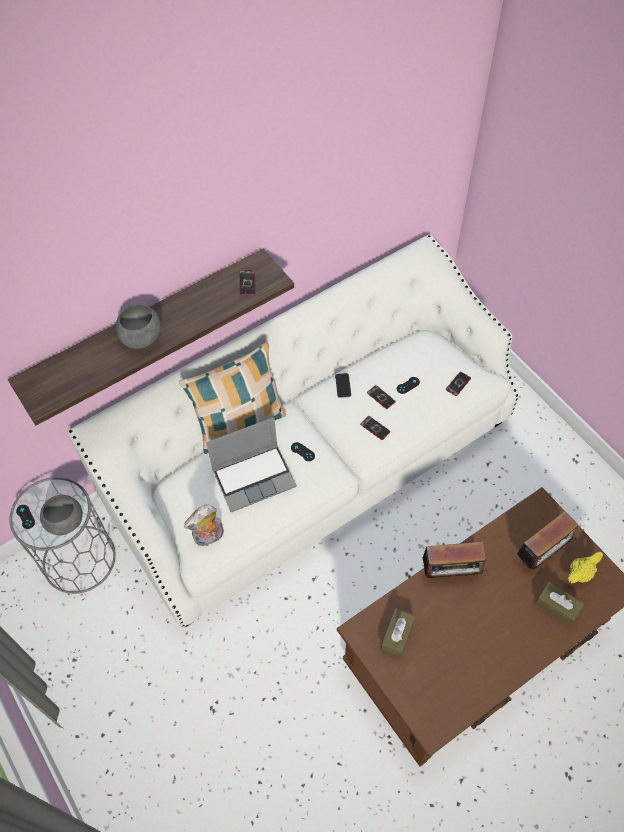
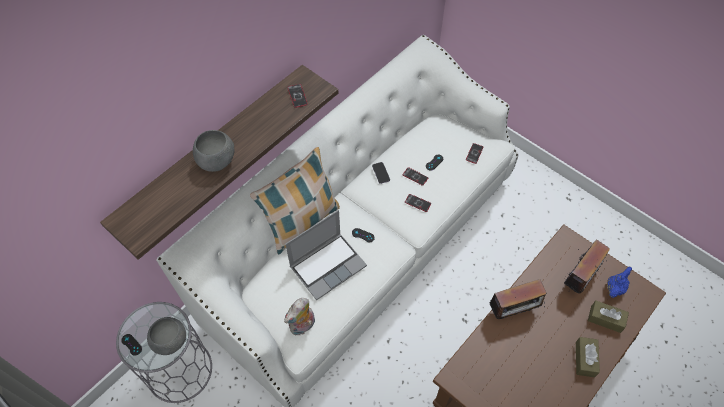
camera: 15 degrees left, 0 degrees up
(397, 635) = (485, 374): brown tissue box -> brown tissue box (585, 359)
(580, 573) = (615, 287): yellow teapot -> blue teapot

